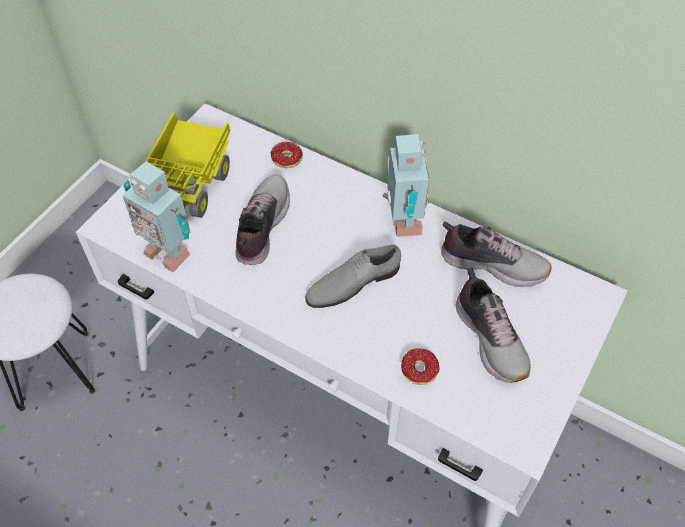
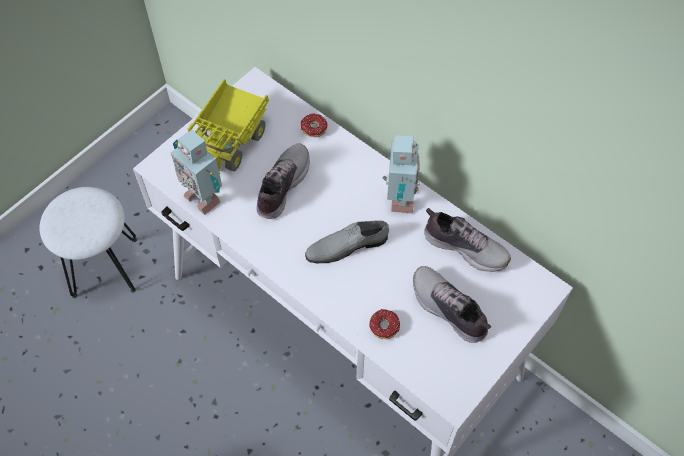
camera: 10 degrees right, 5 degrees up
(491, 338) = (448, 310): shoe -> shoe turned 150 degrees clockwise

